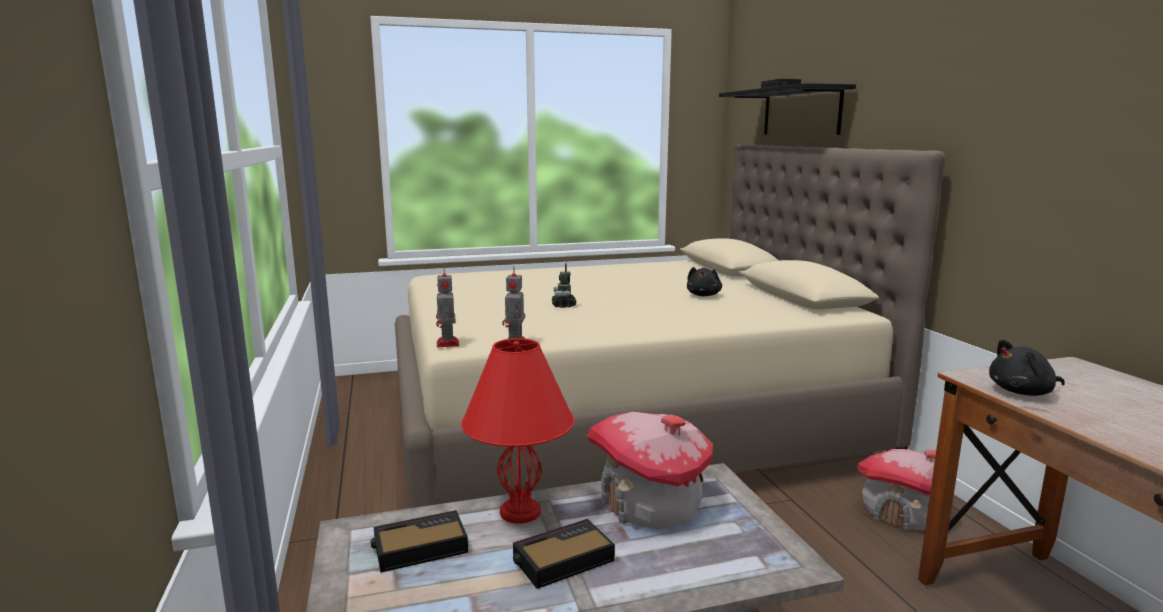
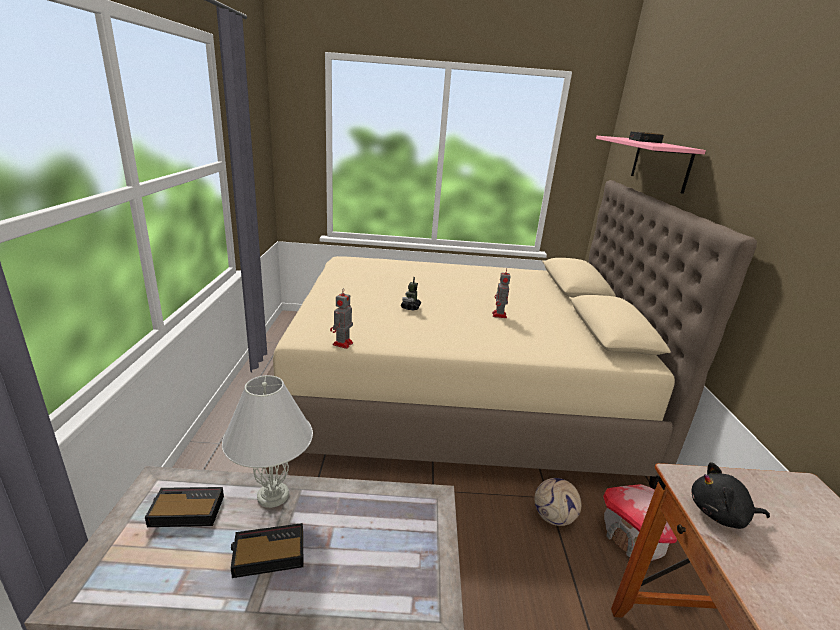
camera: 15 degrees right, 10 degrees up
(447, 344) = (296, 334): toy robot -> toy robot (499, 315)
(519, 511) = (272, 495): red table lamp -> white table lamp
(650, 505) = (368, 515): toy house -> none
(703, 295) = (528, 315): black plush toy -> none
(801, 112) = (660, 163): black shelf -> pink shelf
(809, 515) = (554, 517): none -> football

